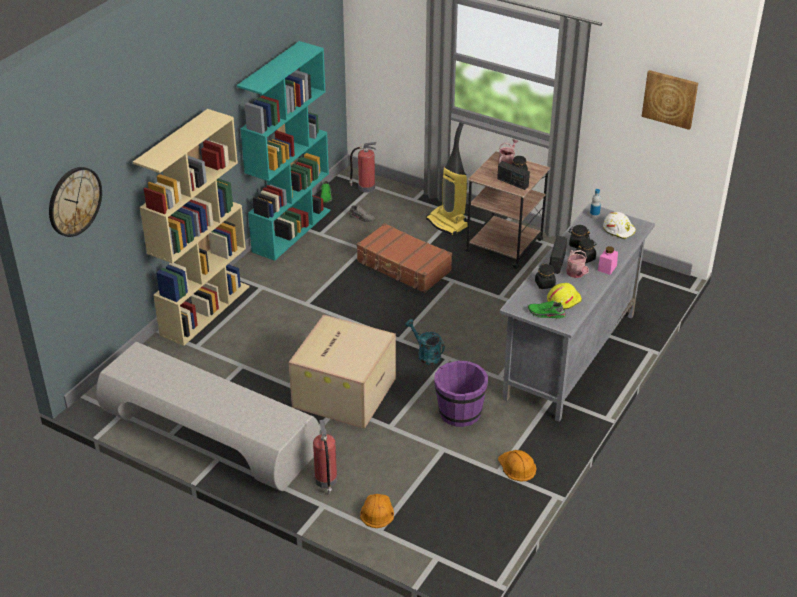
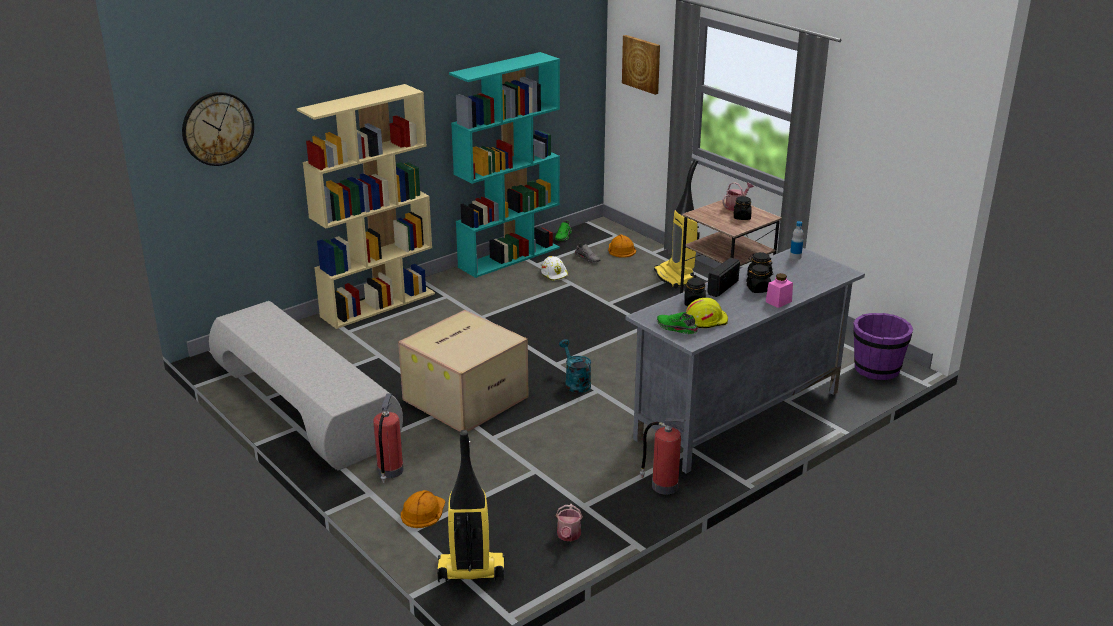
camera: 20 degrees right, 10 degrees down
(365, 187) = (608, 235): fire extinguisher -> fire extinguisher (663, 486)
(403, 267) = (603, 305): brown suitcase -> none
(446, 555) = (470, 572): none -> vacuum cleaner
(459, 412) = (577, 441): purple bucket -> purple bucket (876, 369)
(512, 183) = (730, 223): radio -> none
(517, 466) = (608, 505): orange hard hat -> orange hard hat (621, 250)
(576, 274) = (738, 301): watering can -> watering can (568, 536)
(619, 230) = (817, 272): white hard hat -> white hard hat (555, 274)
(670, 99) = (913, 136): picture -> picture (642, 64)

